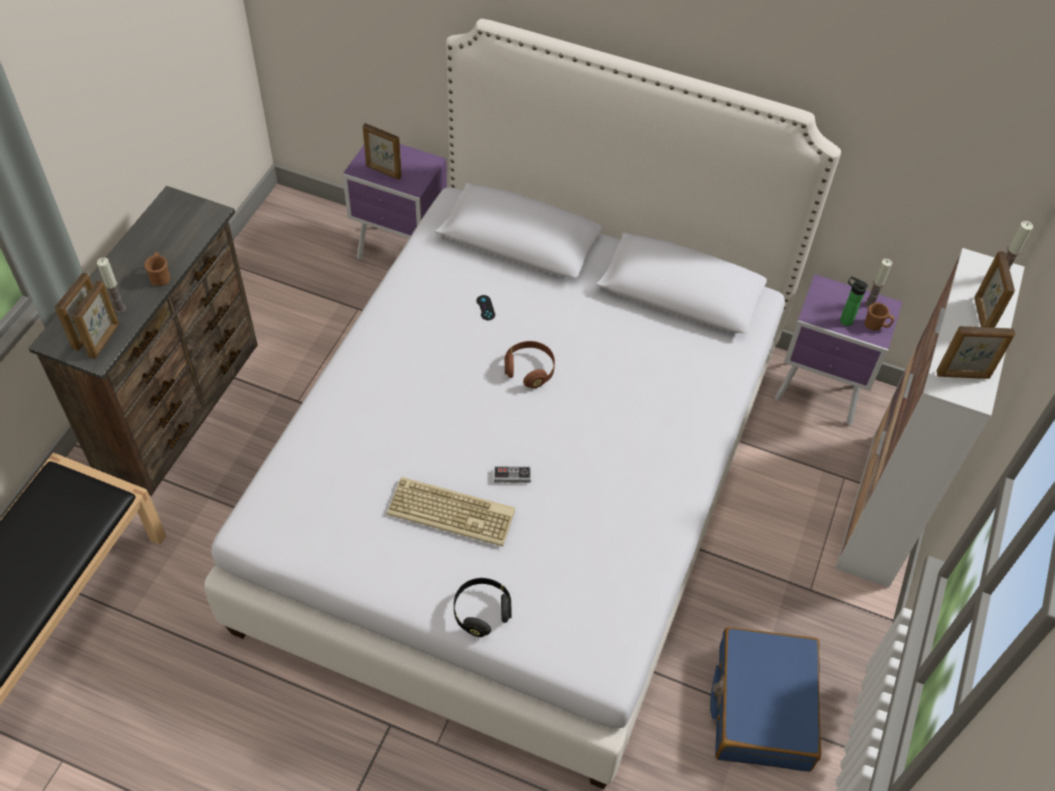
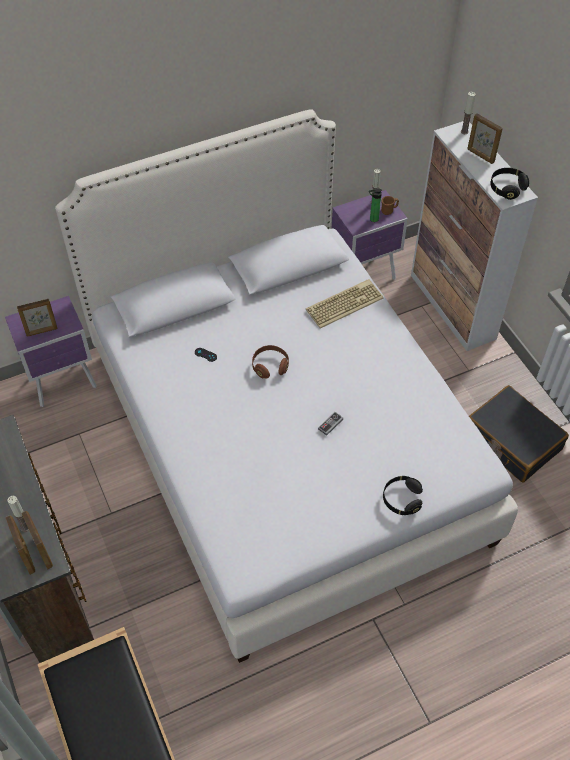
camera: 45 degrees left, 0 degrees up
(160, 276) = (24, 488): brown mug -> none
(453, 511) = (327, 467): keyboard -> keyboard (344, 303)
(762, 706) = (512, 441): blue suitcase -> black suitcase
(963, 375) = (507, 188): picture frame -> black headphones

